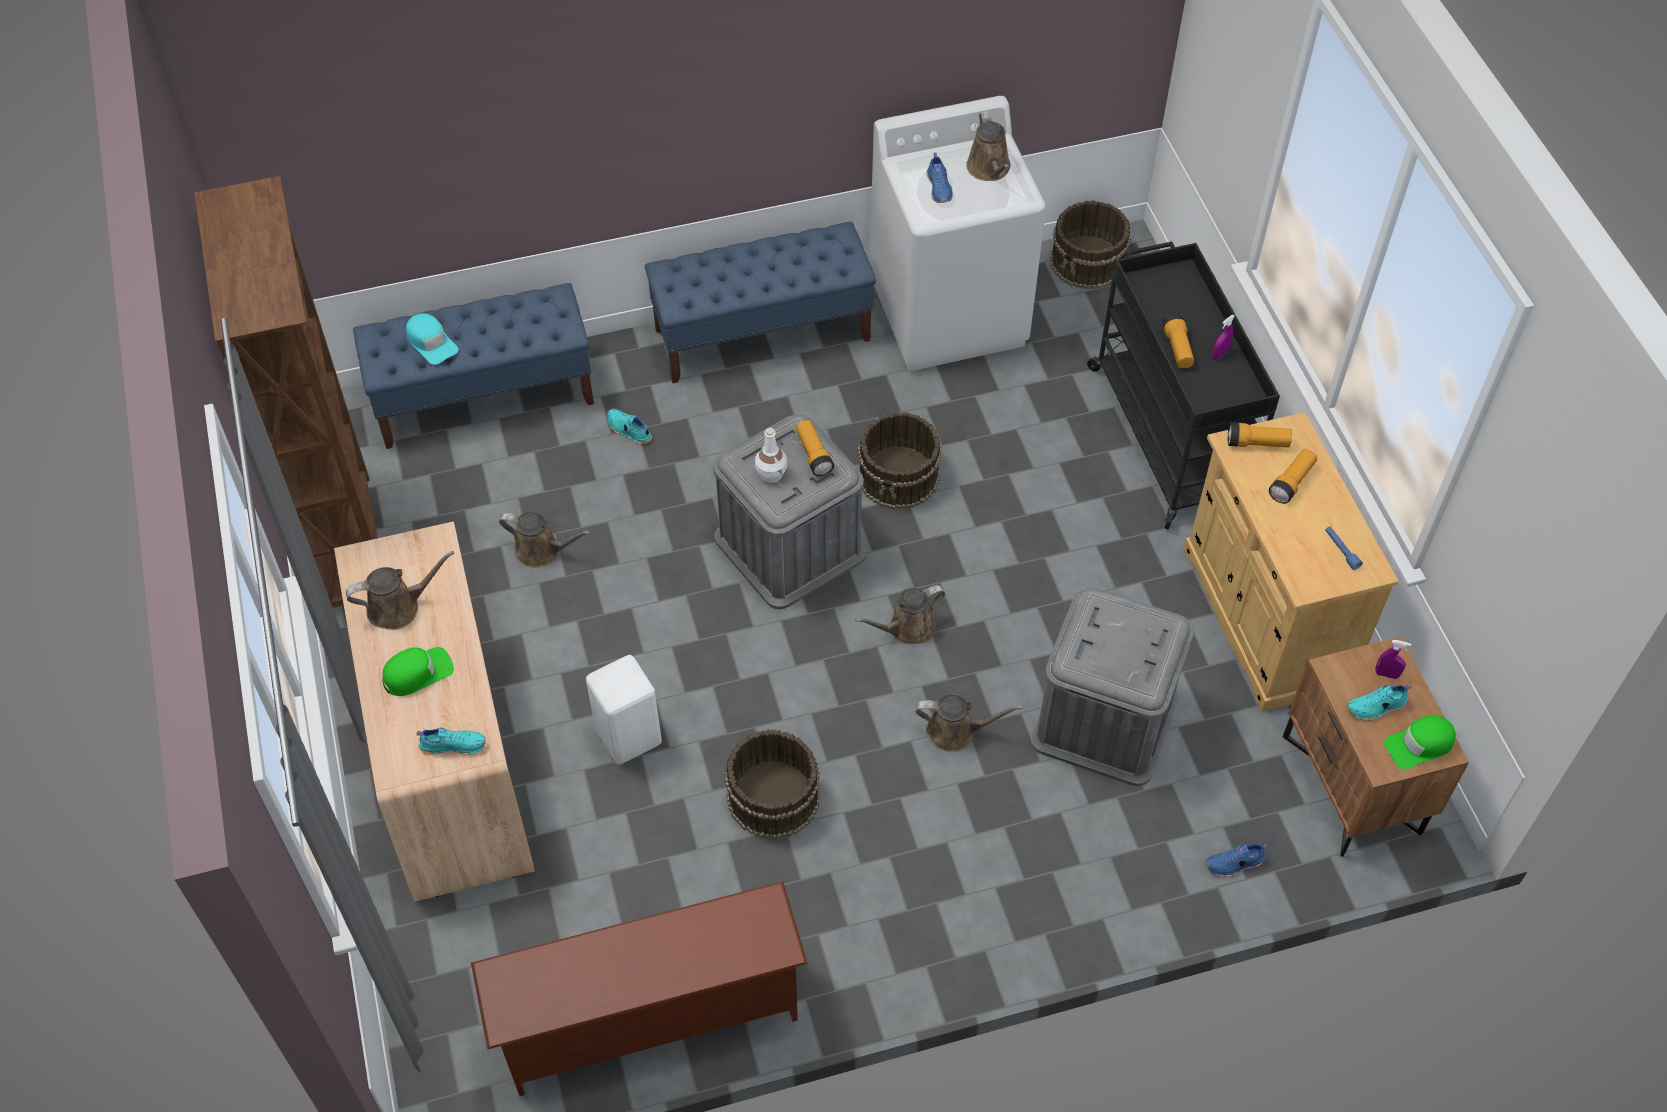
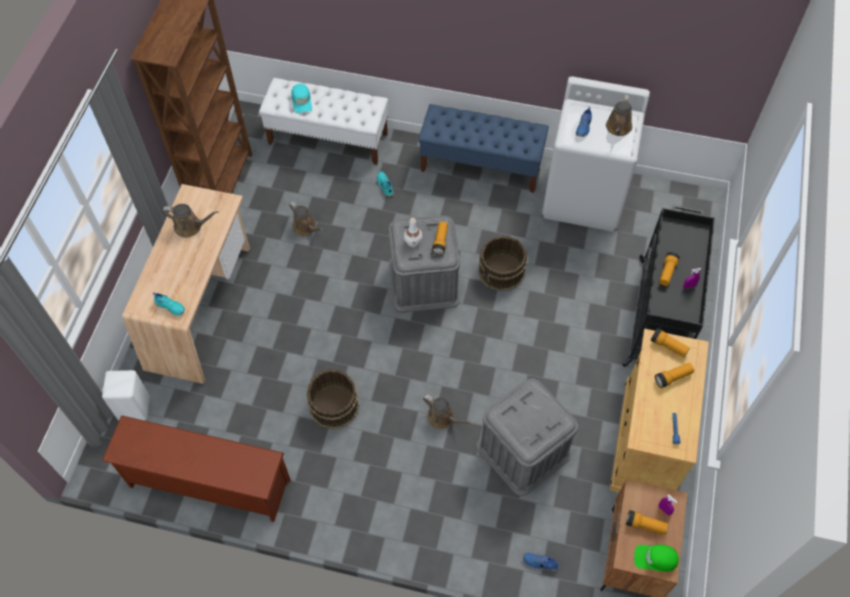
camera: 30 degrees right, 5 degrees up
(417, 673) = (178, 263): green cap -> none
(485, 397) = (328, 138): blue bench -> white bench
(631, 737) = (287, 341): white stool -> white stool (135, 409)
(907, 628) = (454, 352): brown watering can -> none
(1088, 262) = (678, 200): brown bucket -> none
(1376, 708) = (645, 525): turquoise shoe -> flashlight

